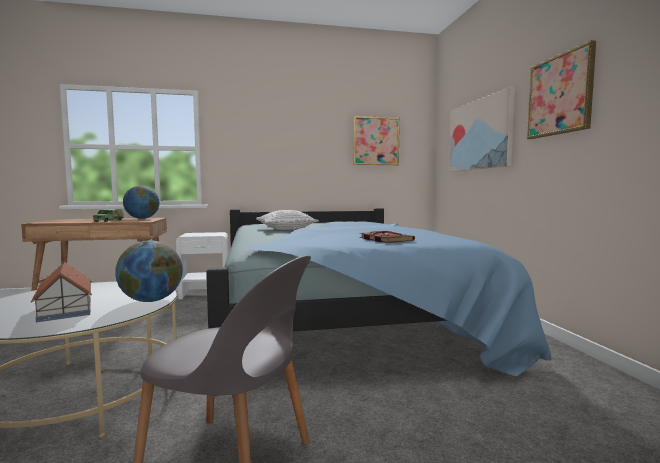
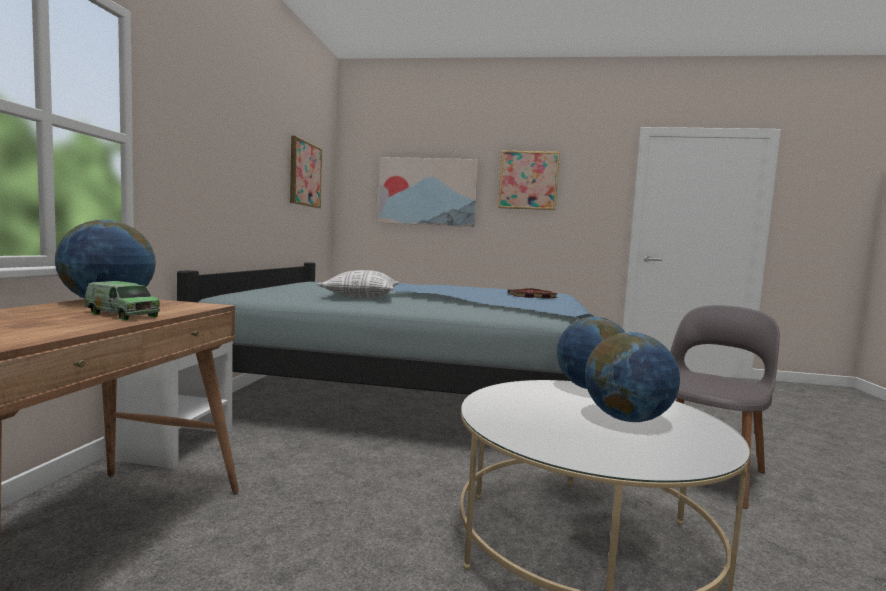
camera: 70 degrees left, 0 degrees up
(66, 309) = (627, 419): toy house -> globe

